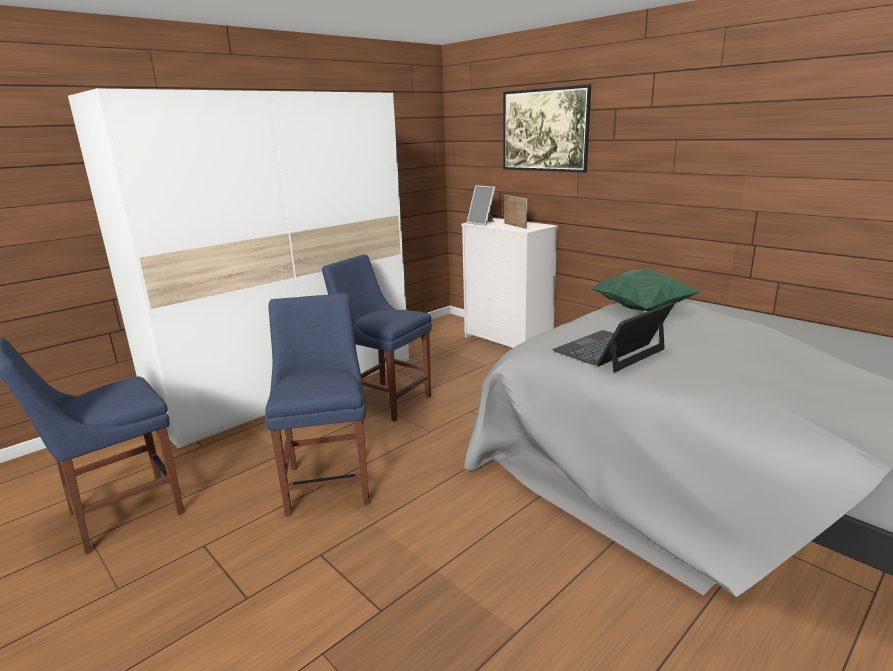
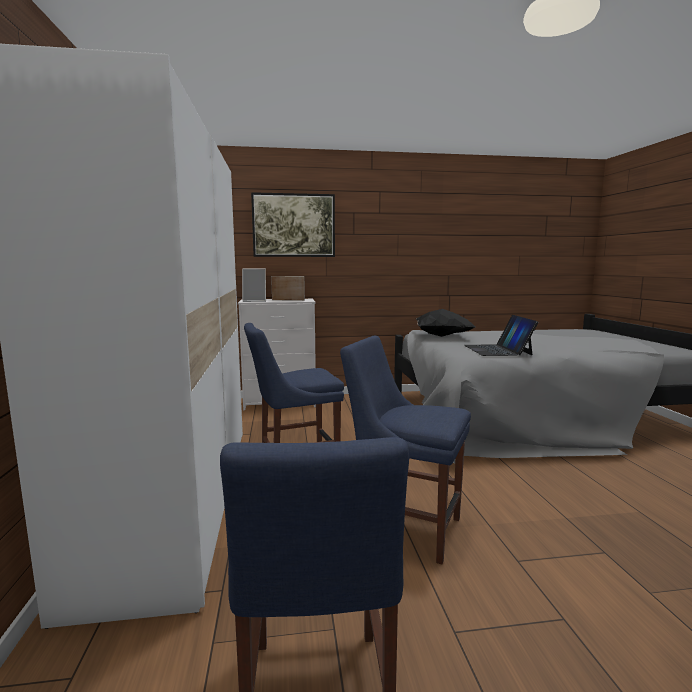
camera: 55 degrees left, 10 degrees down
(643, 310) = (441, 336): green pillow -> black pillow

